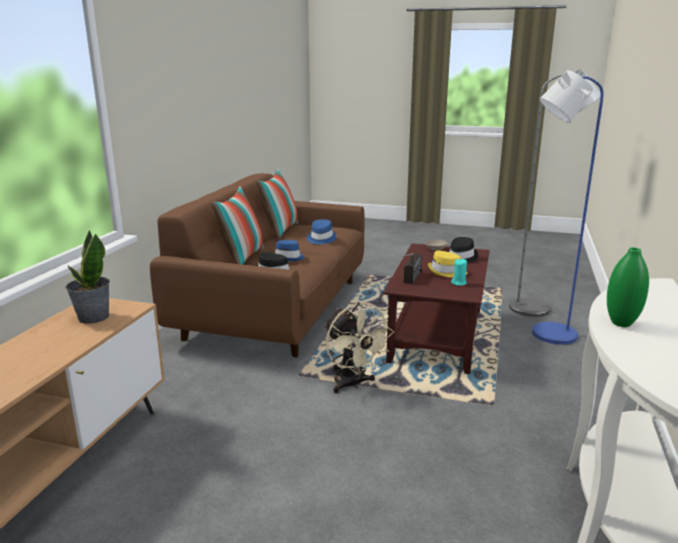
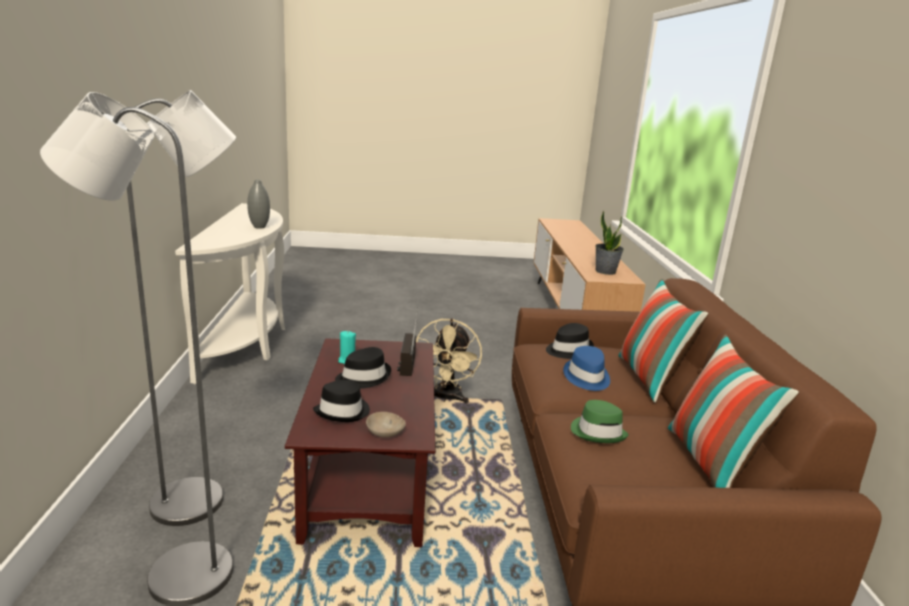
camera: 160 degrees right, 0 degrees up
(321, 239) = (598, 432): blue hat -> green hat
(352, 384) = (446, 398): beige fan -> beige fan turned 120 degrees counterclockwise
(446, 272) = (363, 377): yellow hat -> black hat
(545, 334) = (202, 500): blue floor lamp -> grey floor lamp
(621, 323) = (259, 227): green vase -> grey vase

